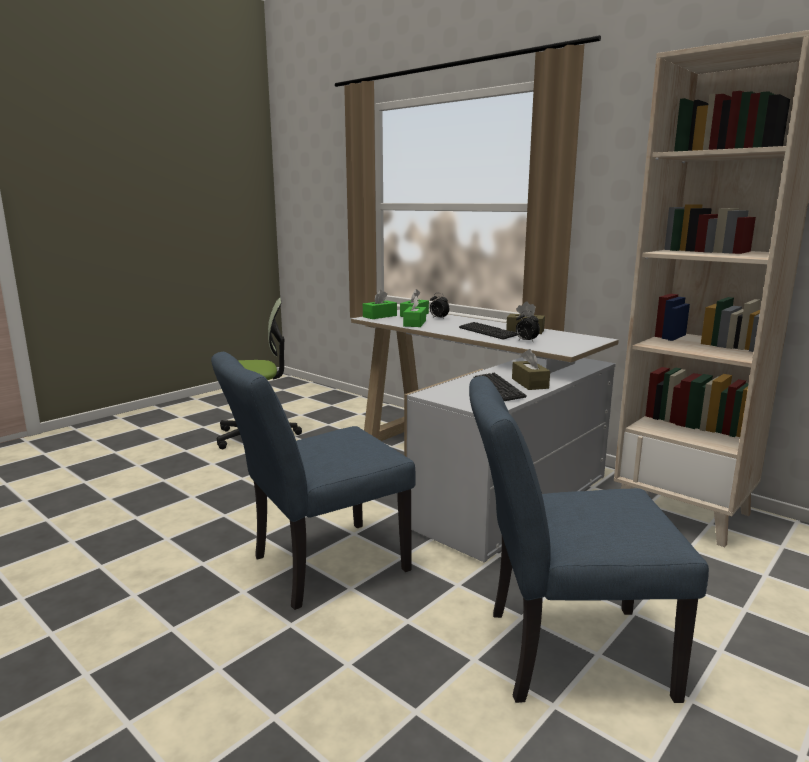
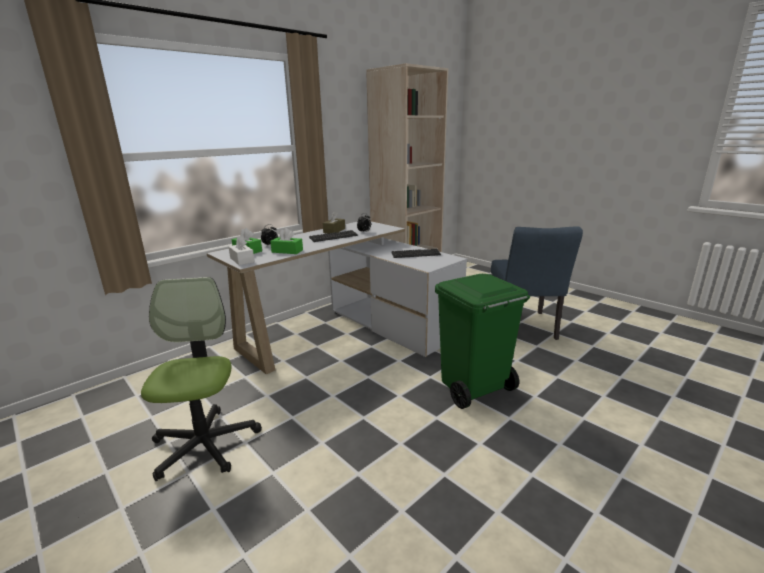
camera: 85 degrees left, 5 degrees up
(319, 566) = (473, 389): blue chair -> green trash can
(380, 316) = (242, 260): green tissue box -> white tissue box
(530, 383) = (405, 249): brown tissue box -> none

